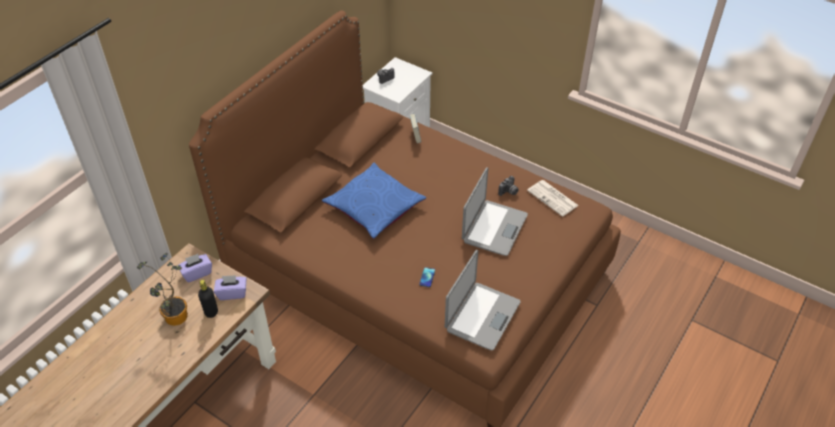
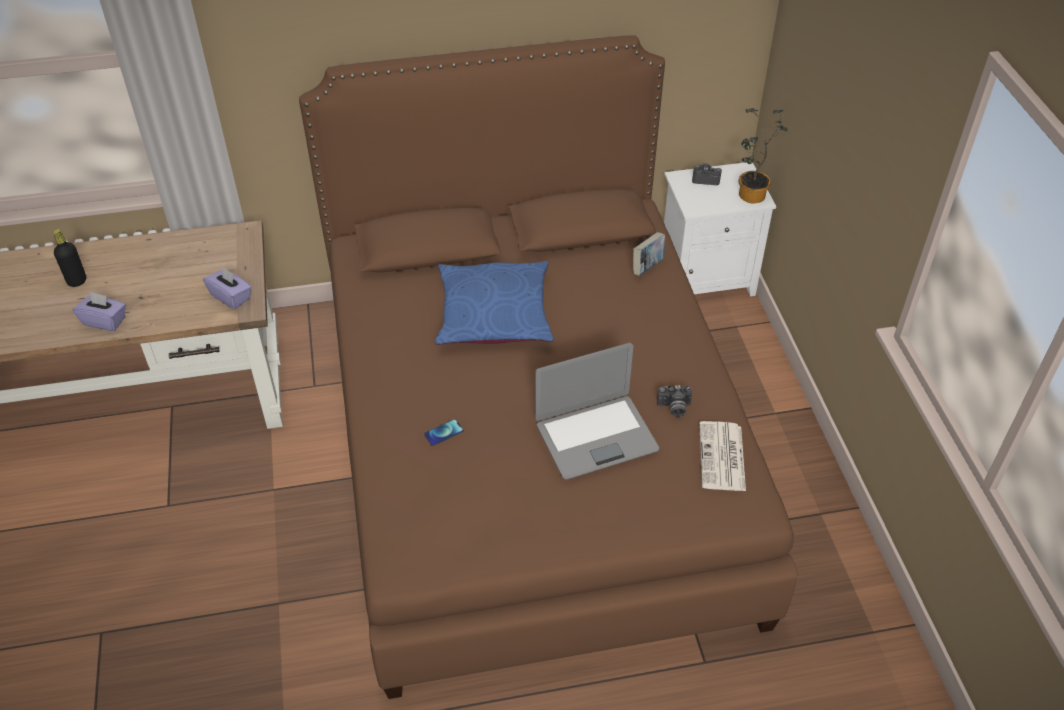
camera: 45 degrees right, 0 degrees up
(175, 319) = (154, 285): potted plant -> potted plant (749, 197)
(197, 273) = (229, 254): purple tissue box -> purple tissue box (105, 321)
(211, 312) = (190, 301): black bottle -> black bottle (77, 281)
(482, 316) = (441, 523): laptop -> none

